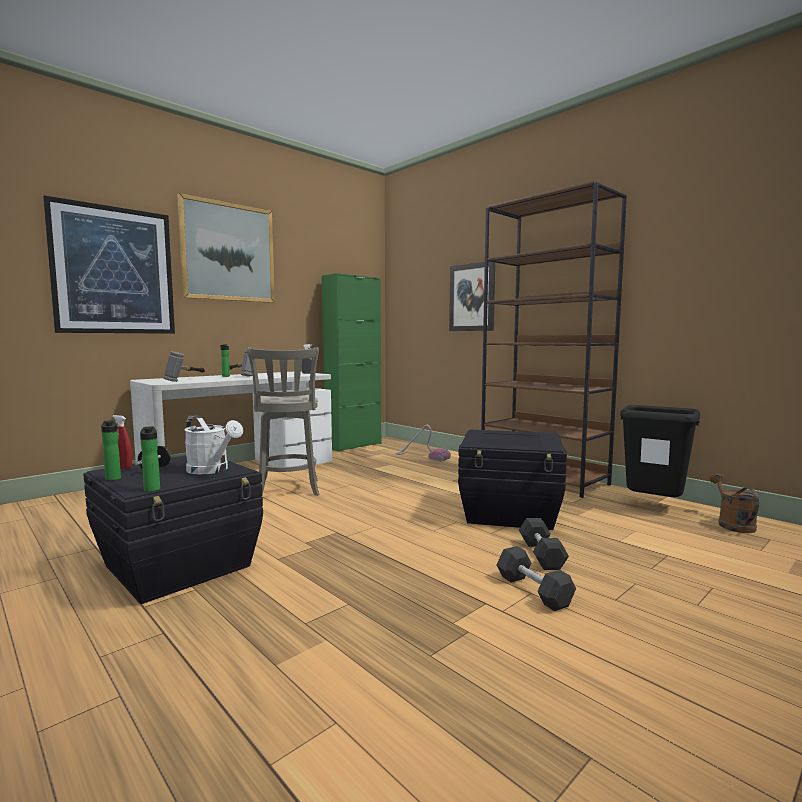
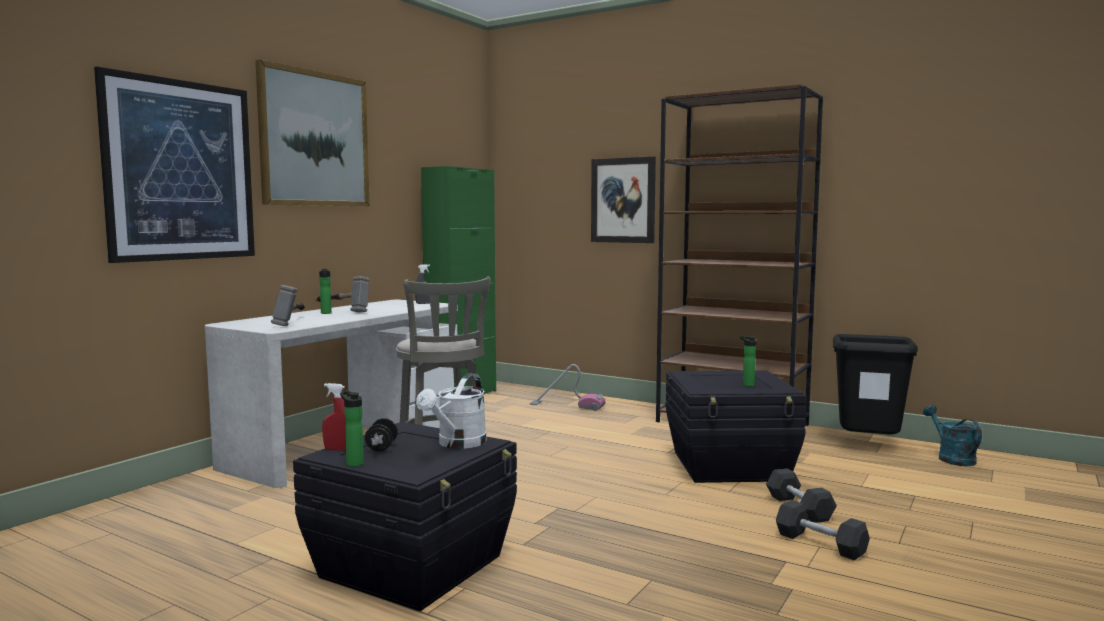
camera: 15 degrees left, 0 degrees up
(152, 489) = (429, 472): bottle -> bottle (747, 385)
(212, 470) = (457, 444): white watering can -> white watering can turned 90 degrees clockwise
(732, 524) = (951, 458): brown watering can -> turquoise watering can

